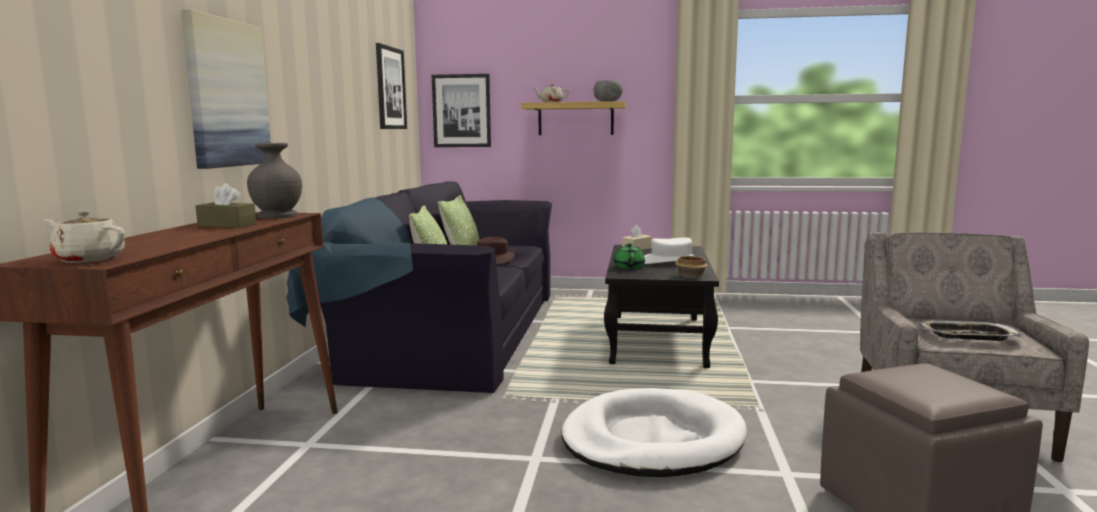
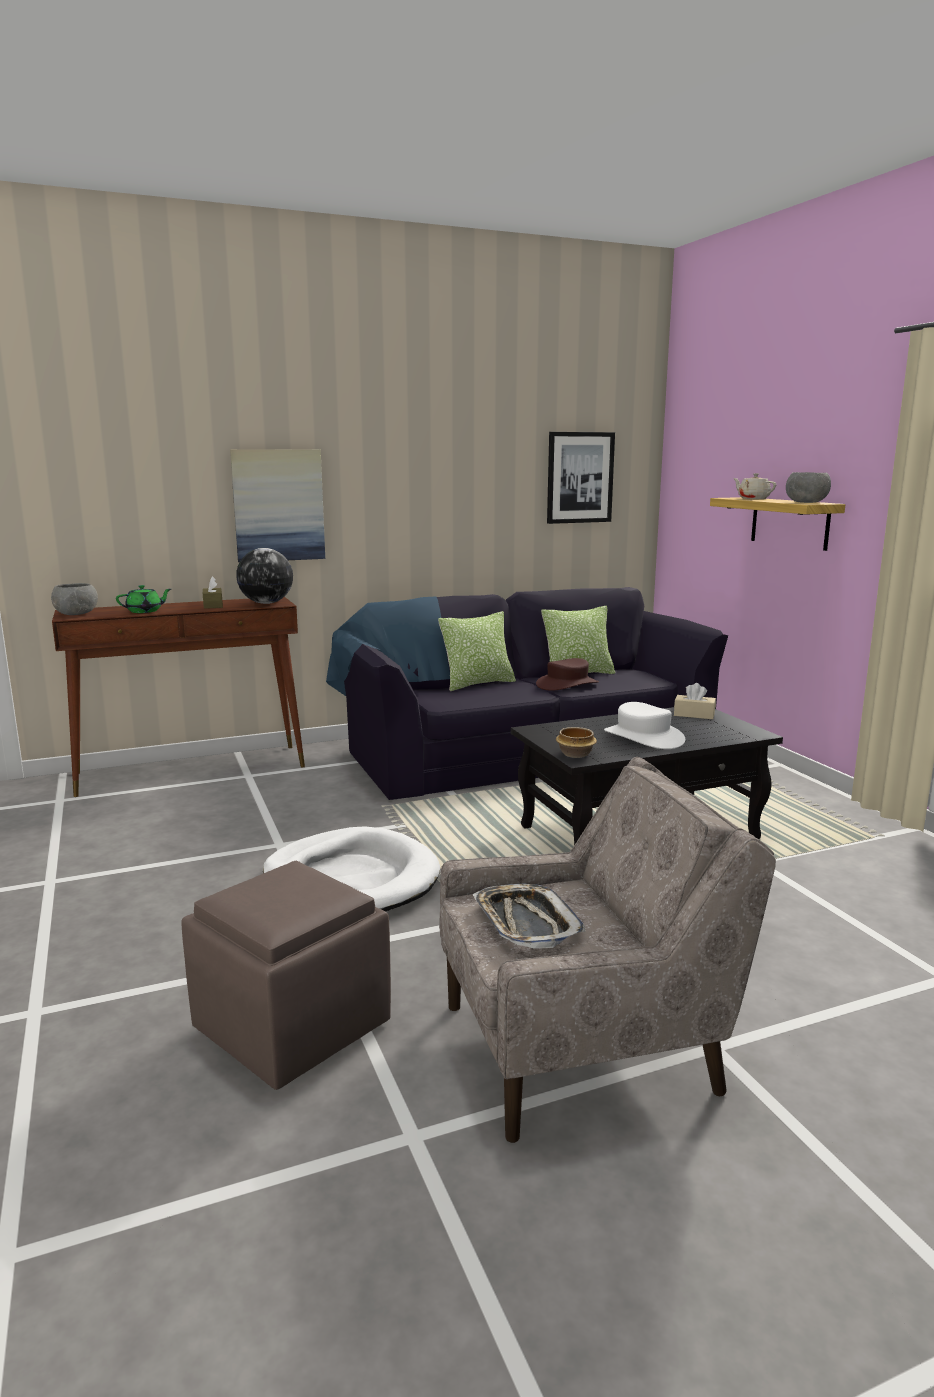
camera: 60 degrees right, 5 degrees up
(88, 259) = (76, 614): beige teapot -> grey bowl
(276, 216) = (266, 603): grey vase -> globe
(461, 111) = (690, 501): picture -> none
(629, 267) = (581, 726): green teapot -> green teapot (145, 611)

